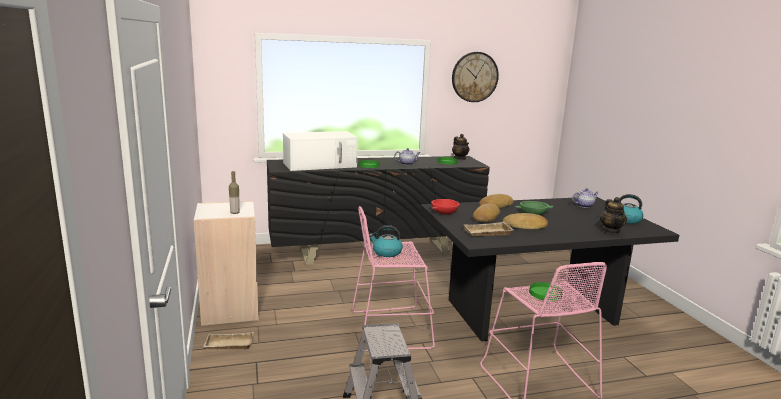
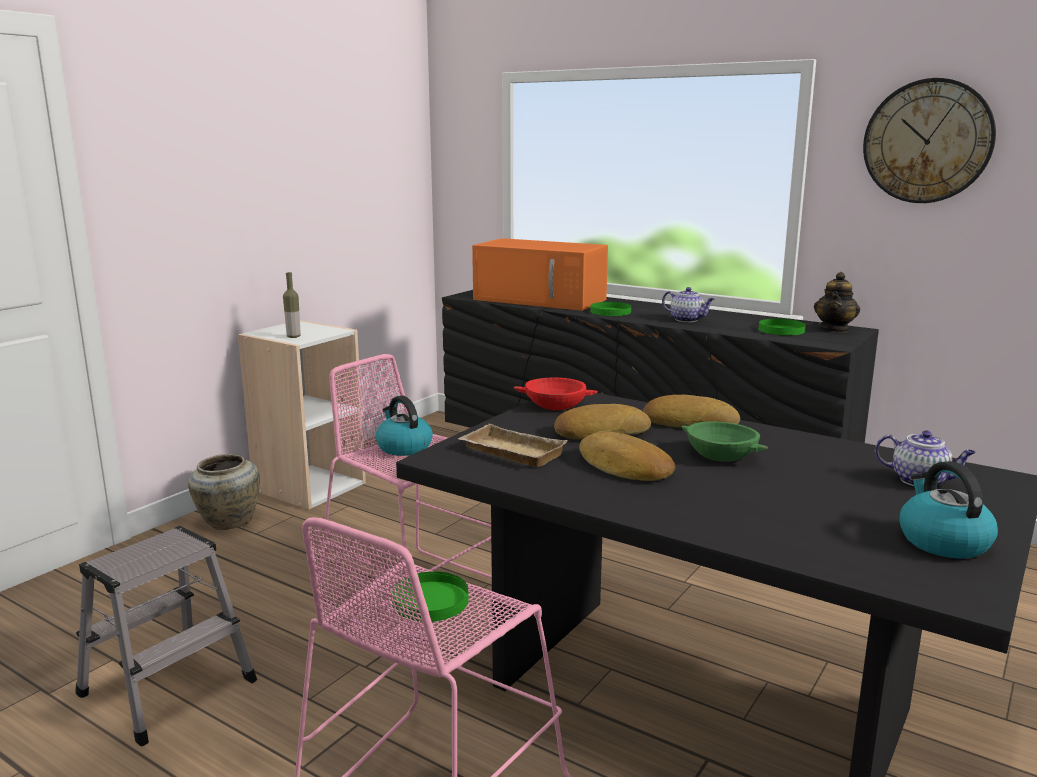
camera: 50 degrees right, 0 degrees up
(228, 345) = (228, 522): beige tray -> beige vase
(321, 164) = (541, 299): white microwave -> orange microwave
(611, 230) = (802, 542): teapot -> none

